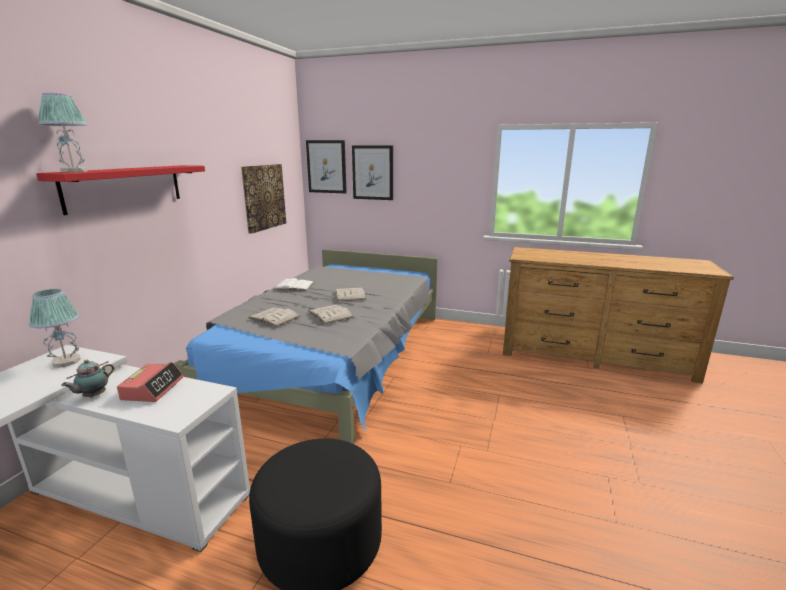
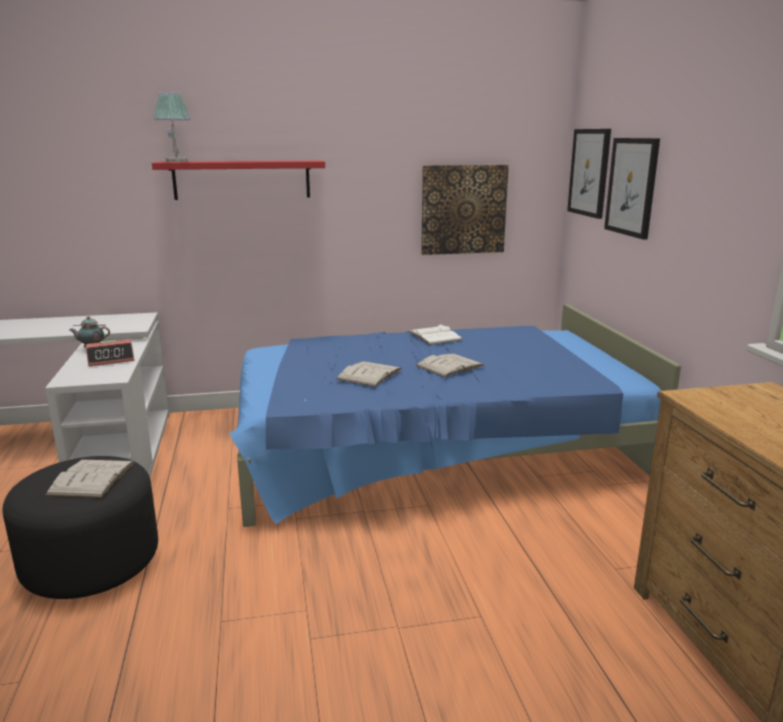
camera: 60 degrees right, 0 degrees up
(66, 361) = (127, 321): table lamp -> none
(274, 317) = (328, 355): white book -> white book (92, 478)
(334, 356) = (430, 448): grey bed -> blue bed

